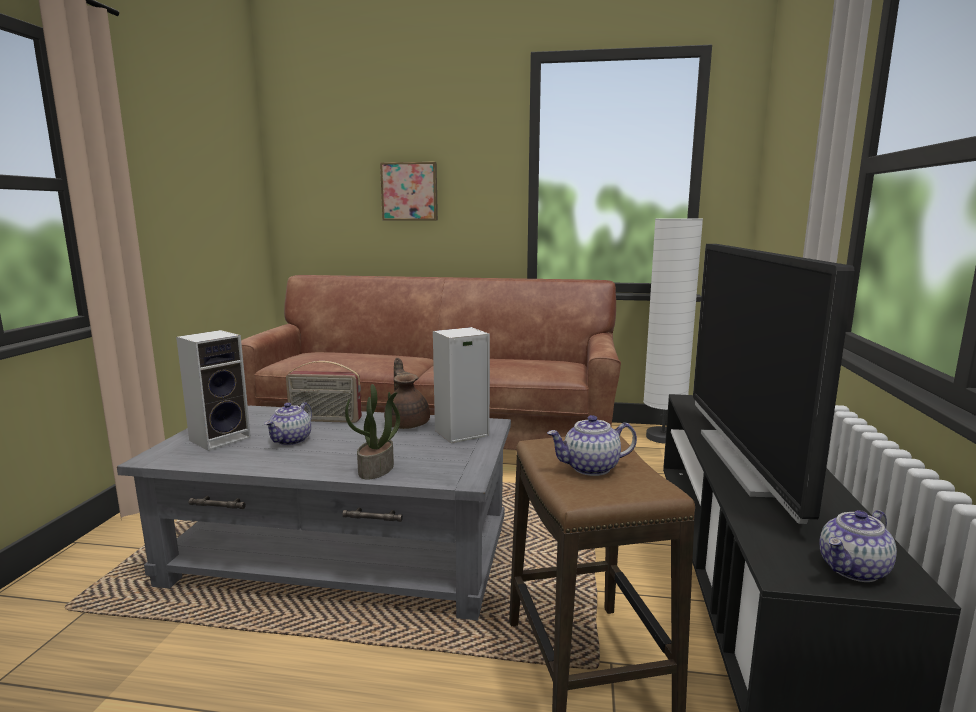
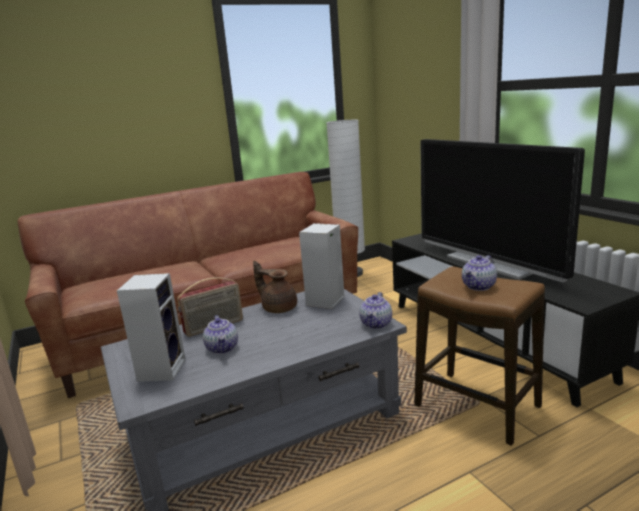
camera: 35 degrees left, 5 degrees up
(376, 469) = (323, 340): potted plant -> none
(410, 191) = (122, 119): picture -> none
(854, 570) = (598, 294): teapot -> teapot (376, 324)

